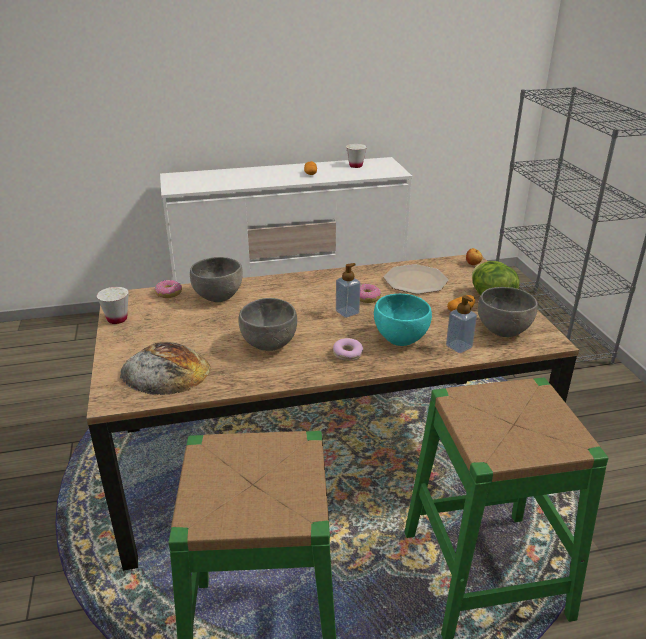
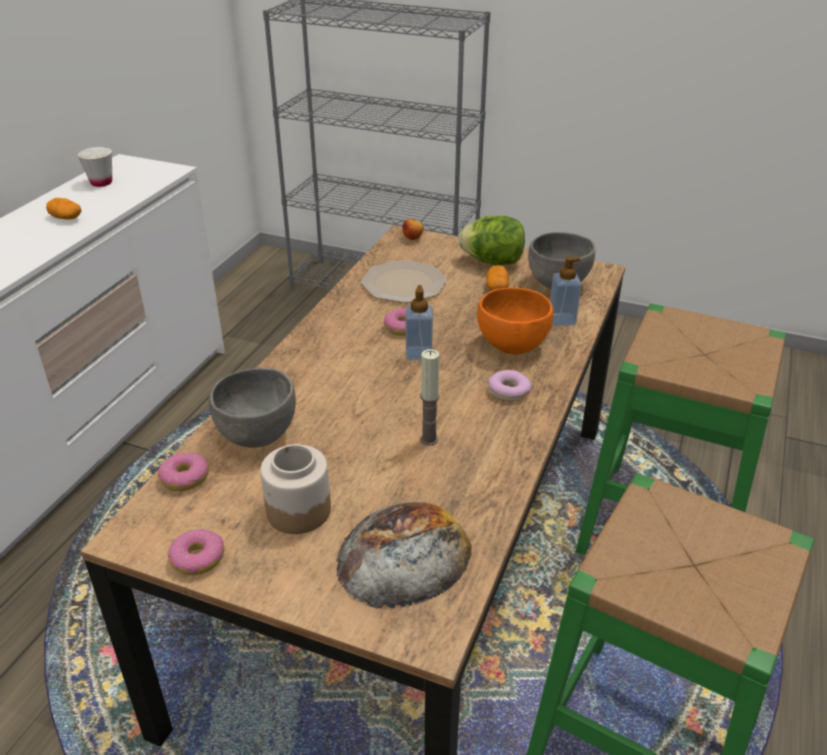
camera: 55 degrees left, 5 degrees up
(117, 319) = (197, 559): white cup -> donut
(172, 330) = (298, 510): none -> jar
(268, 344) = (429, 439): grey bowl -> candle
(401, 339) = (513, 345): turquoise bowl -> orange bowl

